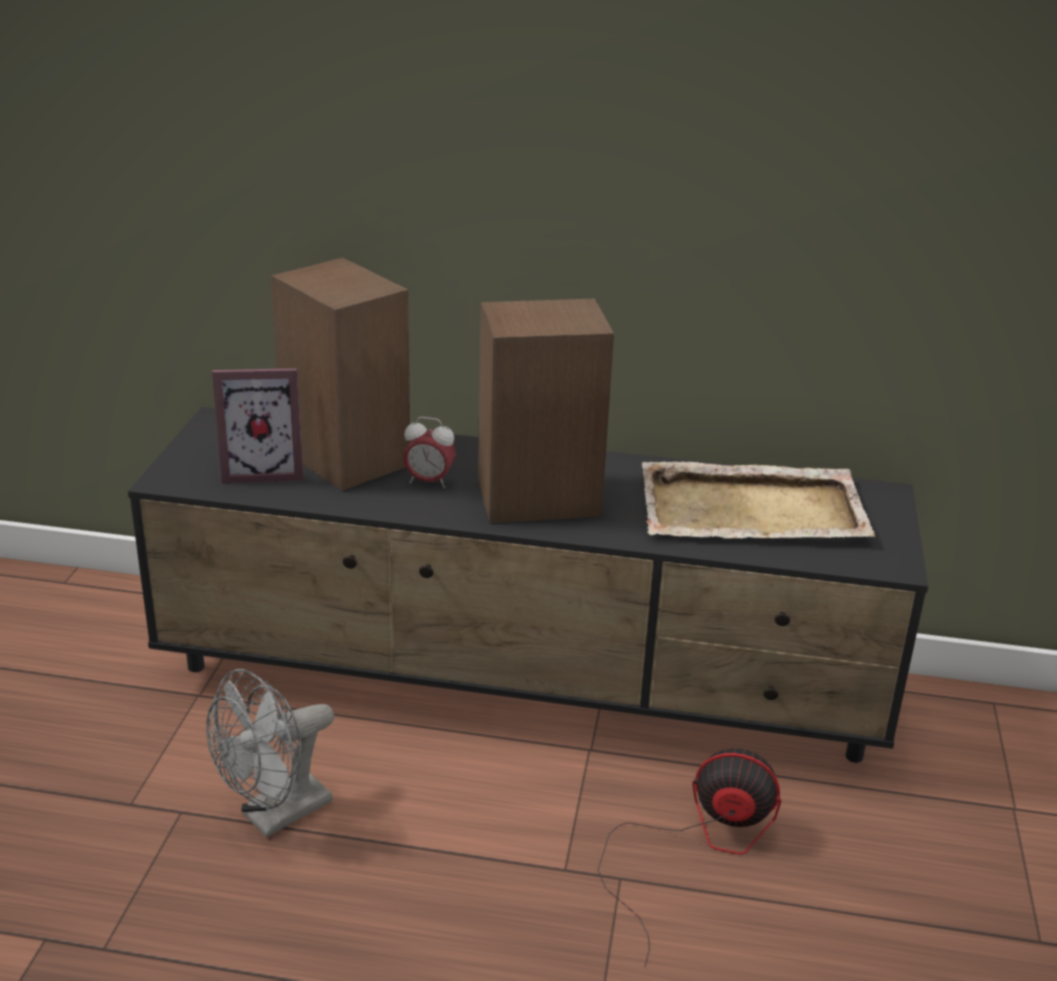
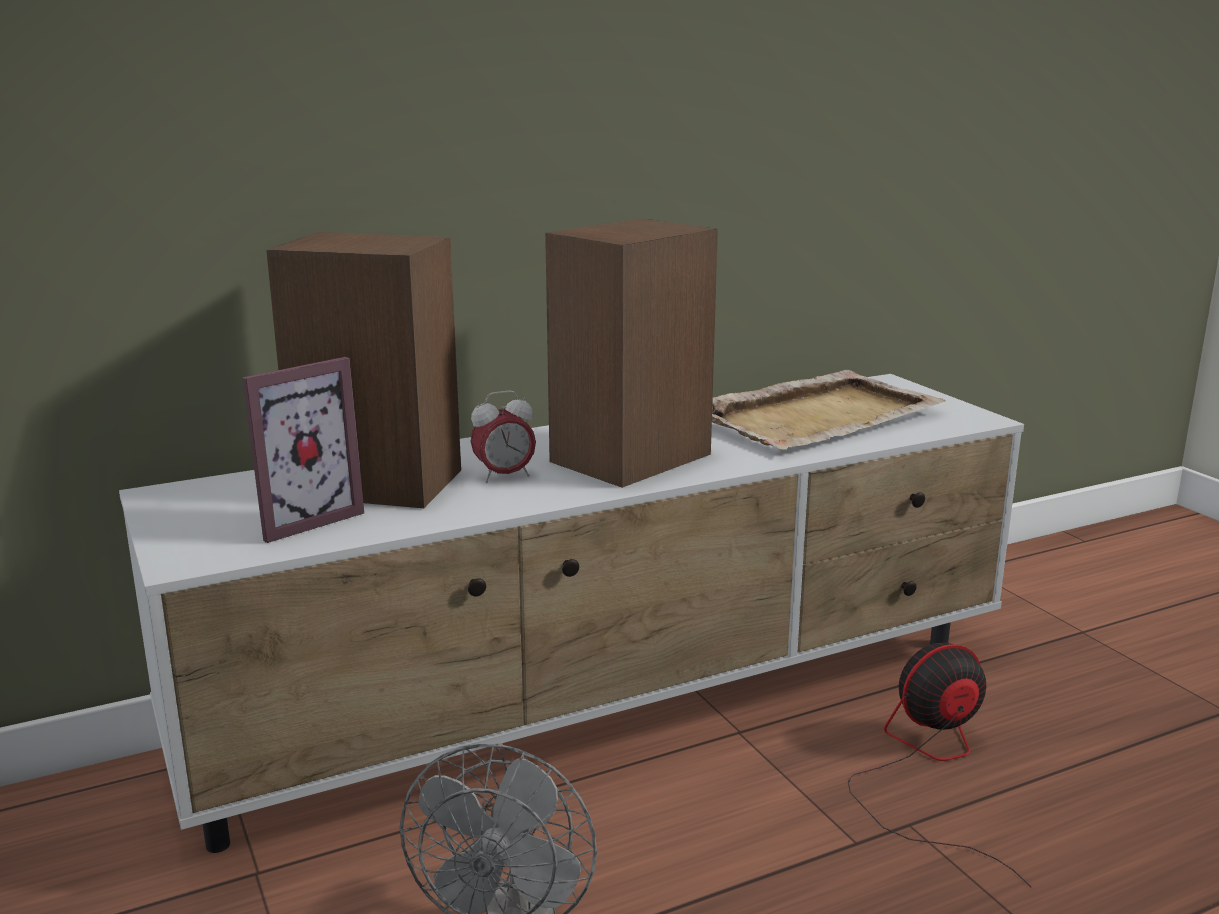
camera: 35 degrees left, 10 degrees down
(525, 687) = (613, 707): black tv stand -> white tv stand

